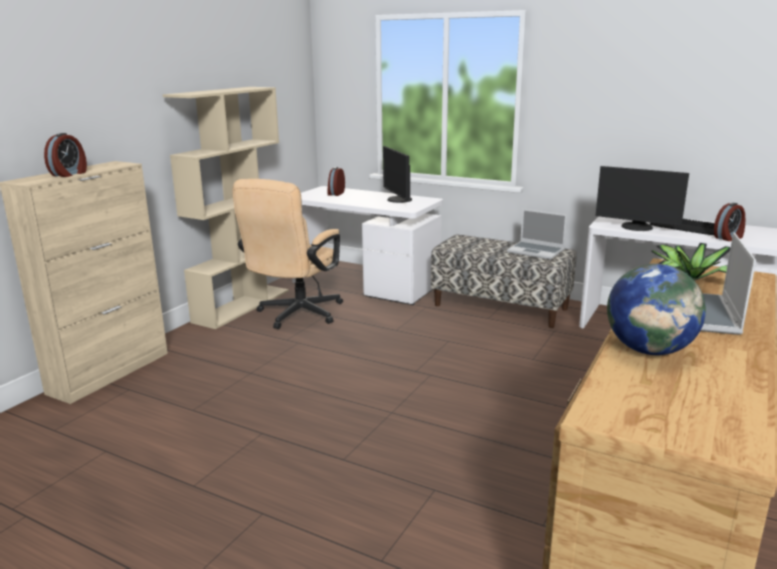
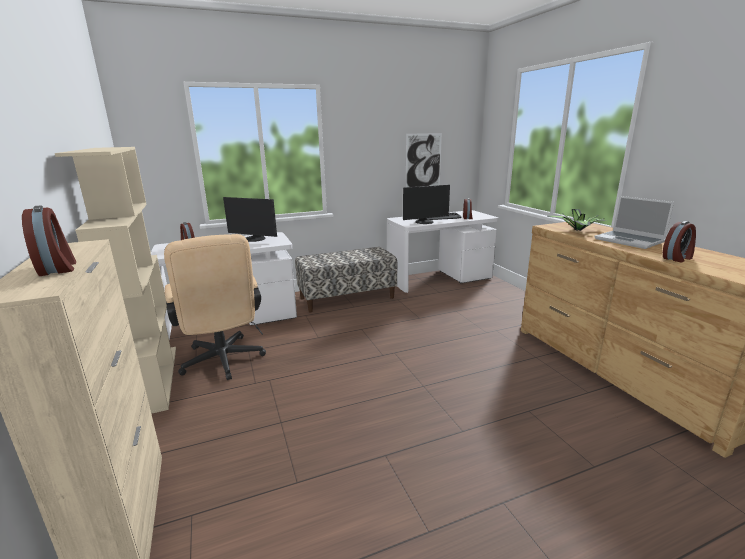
camera: 50 degrees left, 0 degrees up
(536, 251) = (365, 253): laptop -> none
(649, 350) = (677, 258): globe -> alarm clock
(687, 128) = (423, 161): none -> picture

